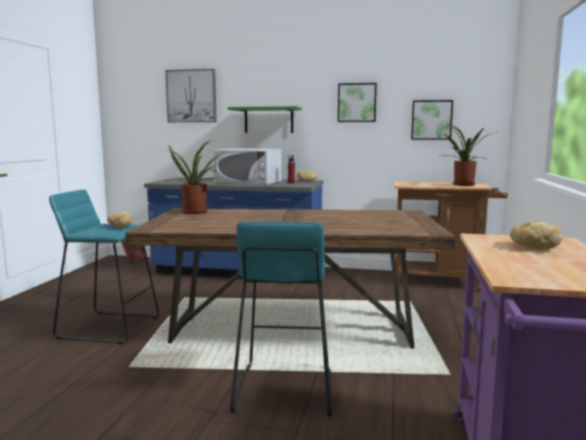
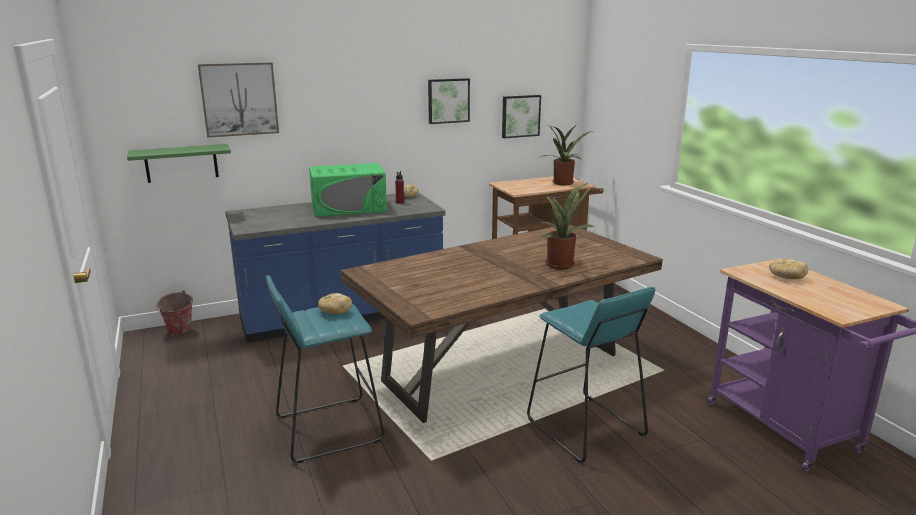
camera: 35 degrees left, 10 degrees up
(196, 212) = (385, 271): potted plant -> potted plant (558, 264)
(248, 181) = (349, 208): white microwave -> green microwave
(268, 120) = (348, 126): green shelf -> green shelf (181, 163)

